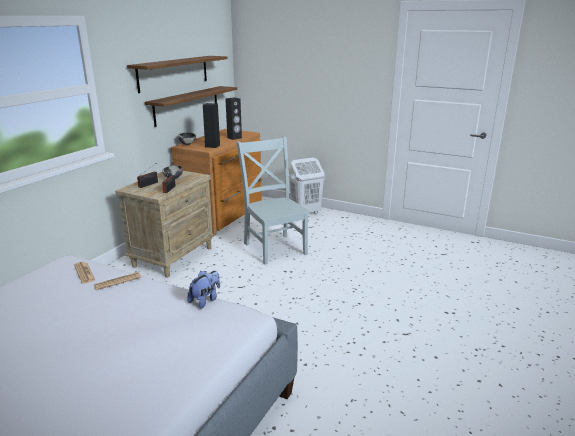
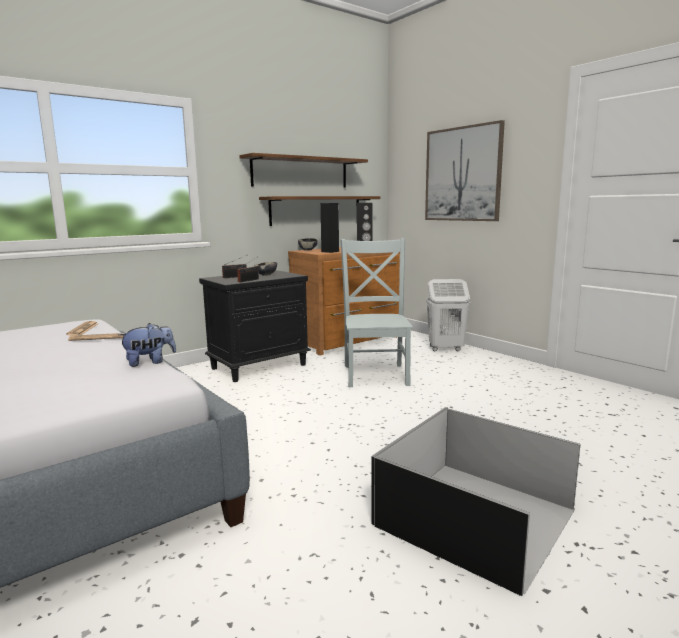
camera: 25 degrees right, 10 degrees down
(173, 256) = (259, 366): beige nightstand -> black nightstand
(310, 72) = (462, 174): none -> picture
(419, 349) = (474, 518): none -> black storage box

